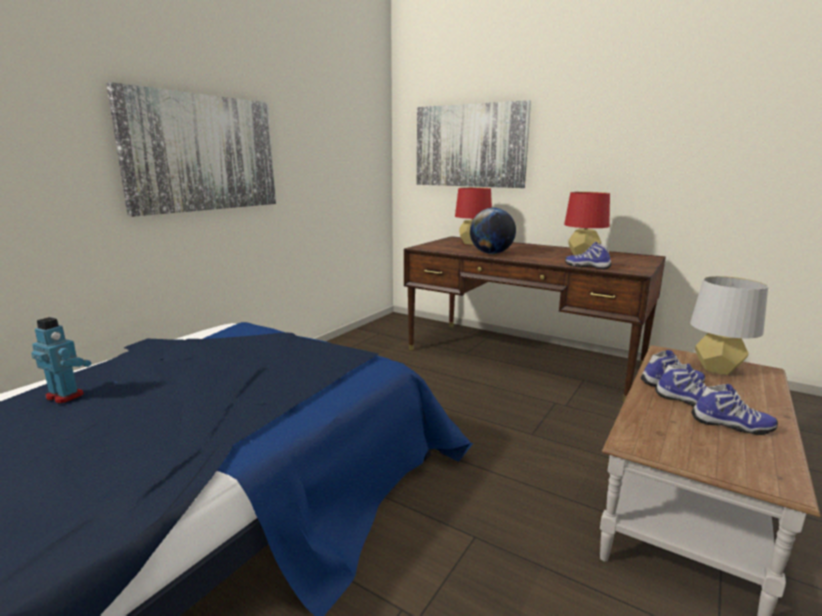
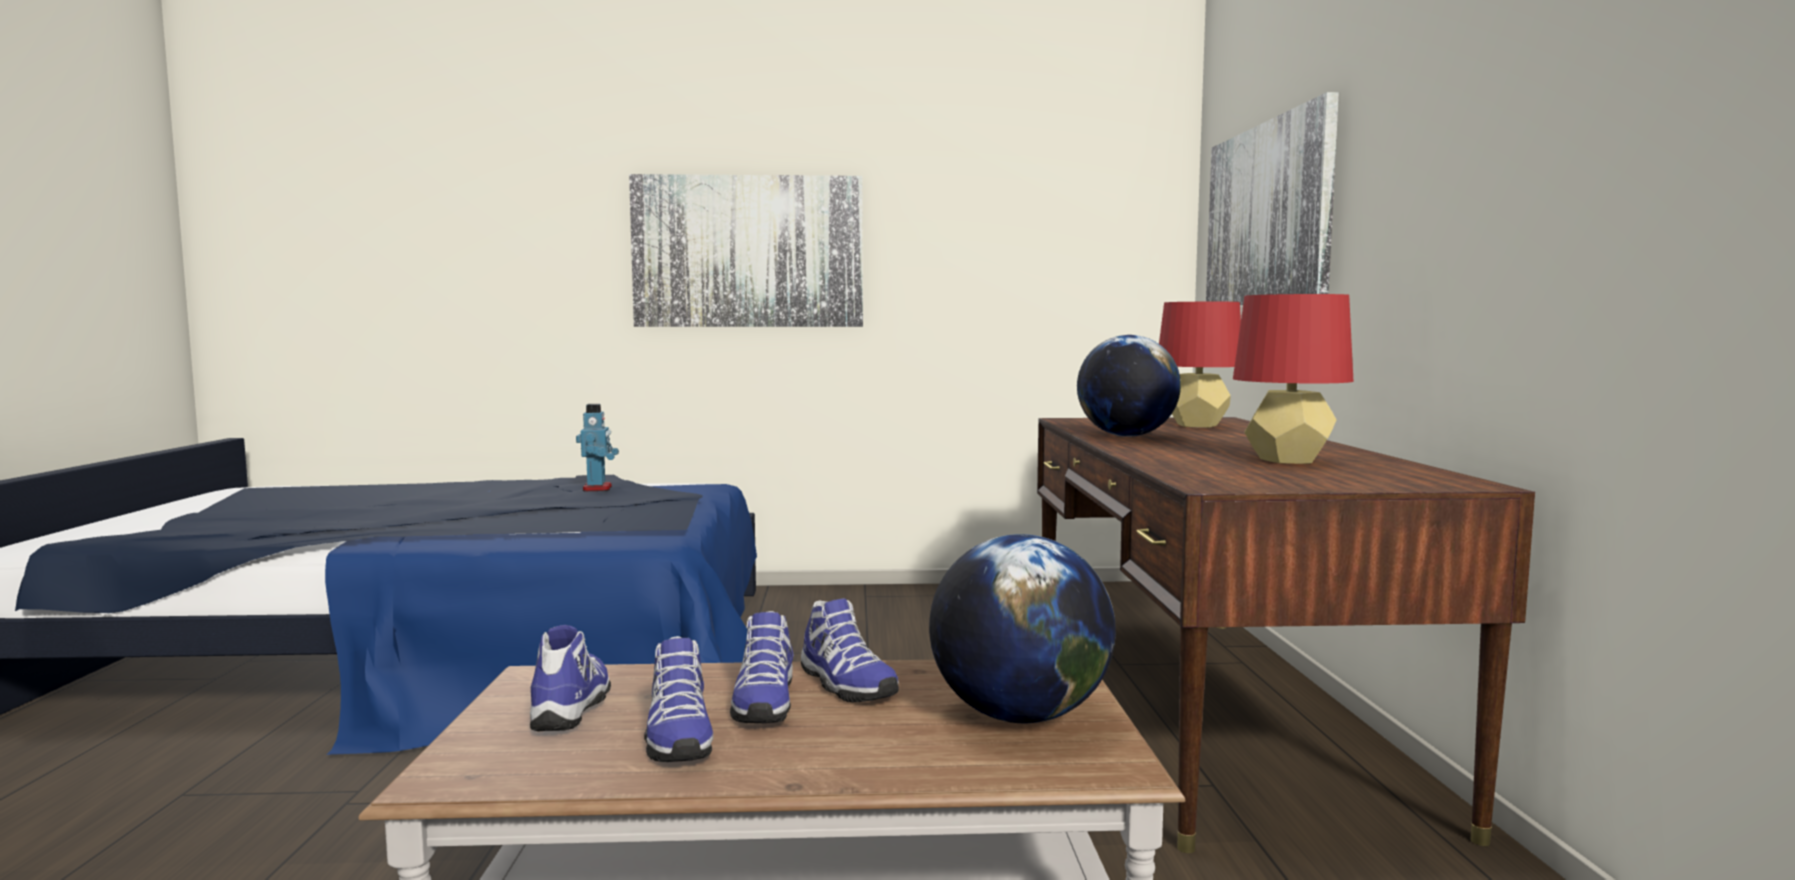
camera: 55 degrees right, 10 degrees down
(66, 396) = (441, 488): toy robot -> toy robot (598, 488)
(587, 267) = (1165, 467): shoe -> shoe (574, 707)
(717, 369) = (1019, 716): grey table lamp -> globe

